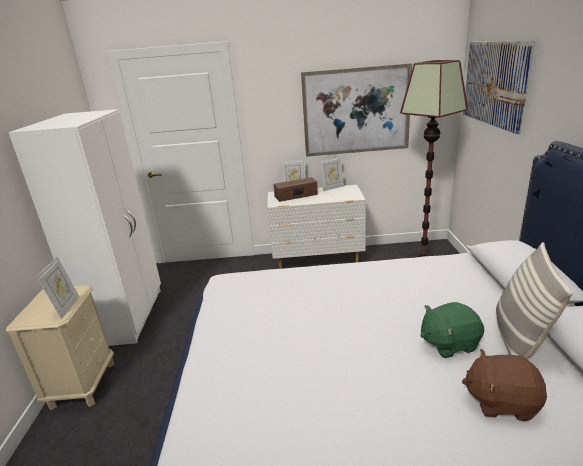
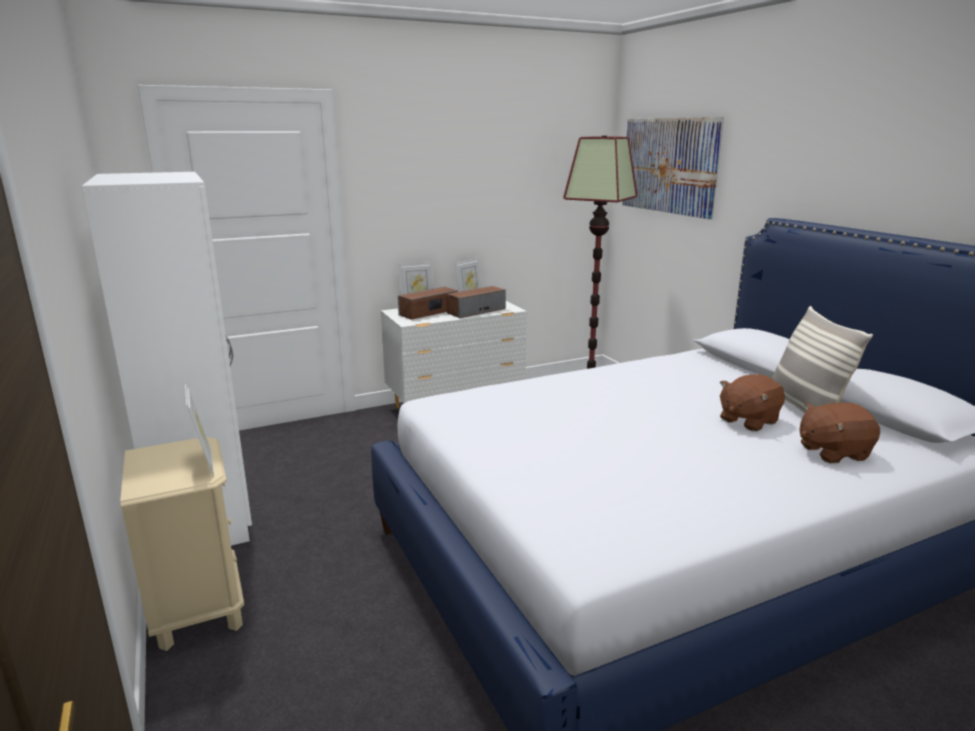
camera: 25 degrees left, 5 degrees down
(328, 197) = (476, 311): none -> speaker
(356, 111) = (498, 198): picture -> none
(449, 343) = (748, 420): green plush toy -> brown plush toy

